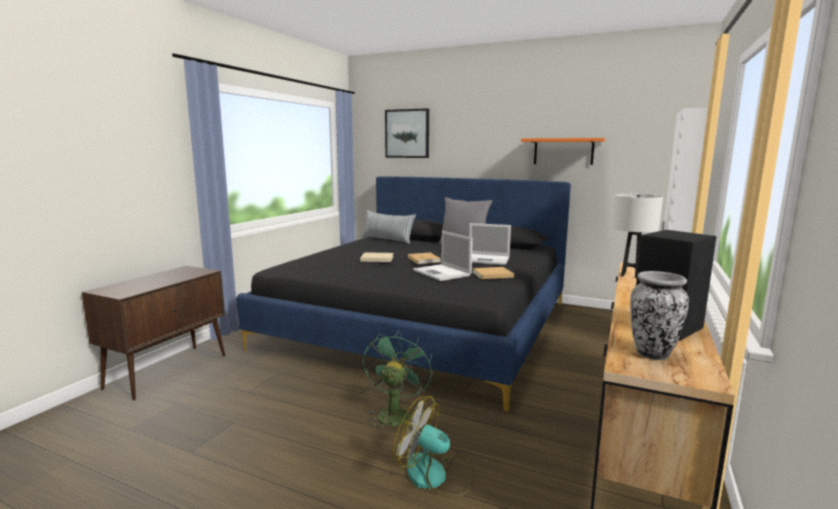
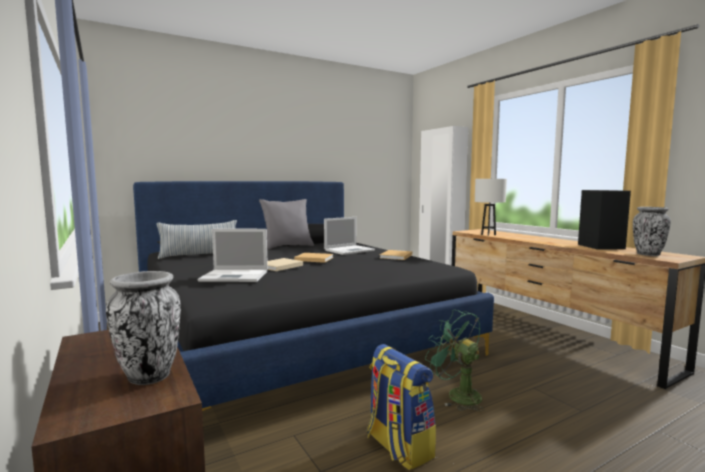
camera: 55 degrees left, 5 degrees down
(143, 287) = (148, 376): none -> vase
(292, 408) = (398, 447): none -> backpack
(407, 133) = (169, 131): picture -> none
(435, 476) = (567, 407): fan -> none
(442, 273) = (368, 263): laptop -> laptop (236, 276)
(563, 151) = (330, 157): orange shelf -> none

